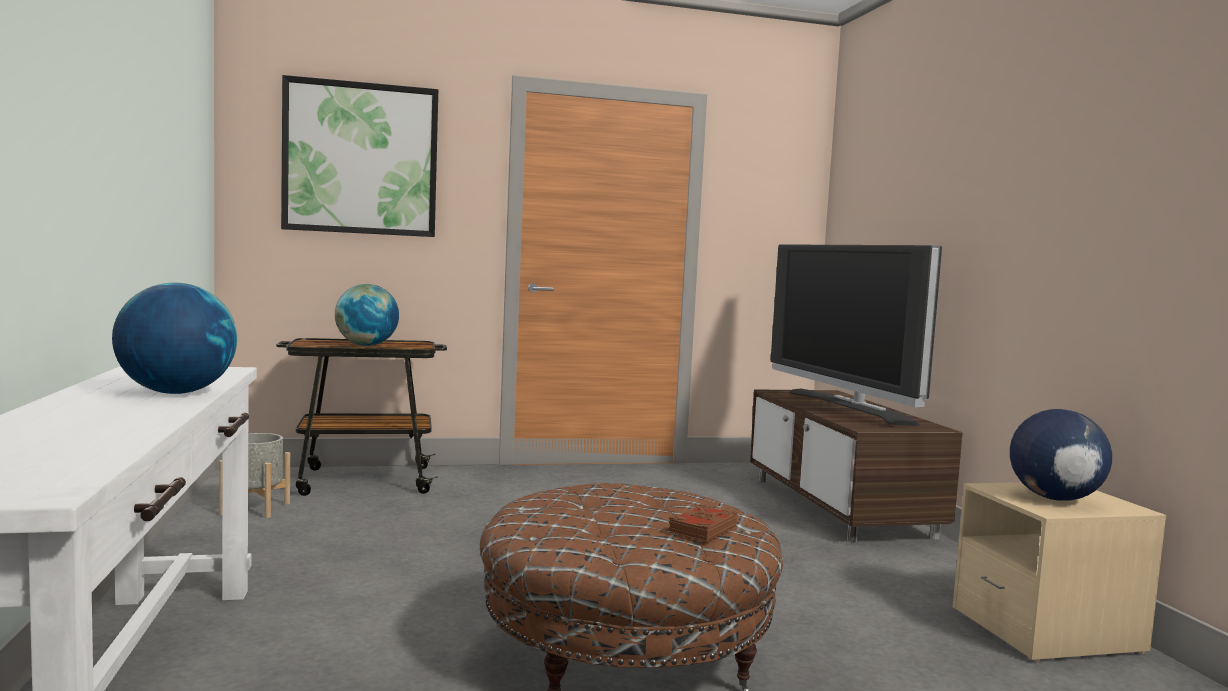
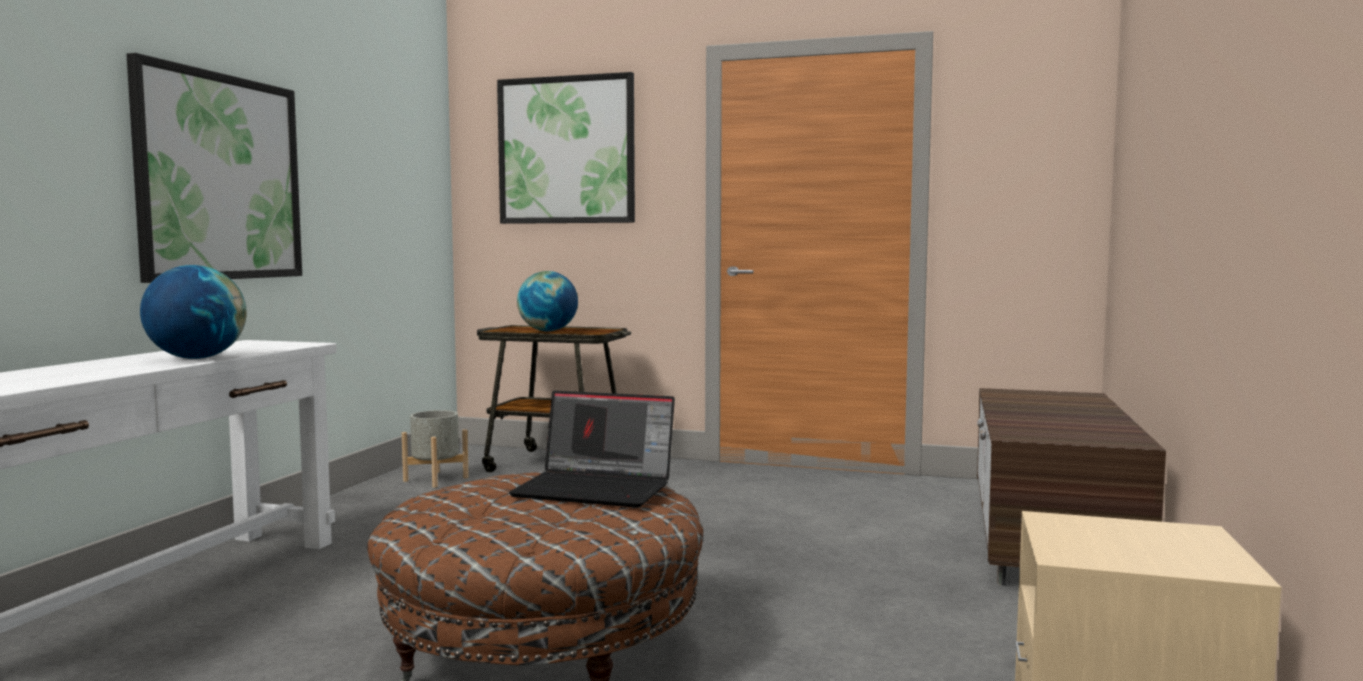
camera: 30 degrees right, 0 degrees up
(98, 169) = (220, 177): none -> picture
(657, 498) = (597, 488): none -> laptop
(702, 529) = (570, 522): brown book -> none
(849, 407) = (1064, 412): television -> none
(1054, 498) = (1121, 543): globe -> none

